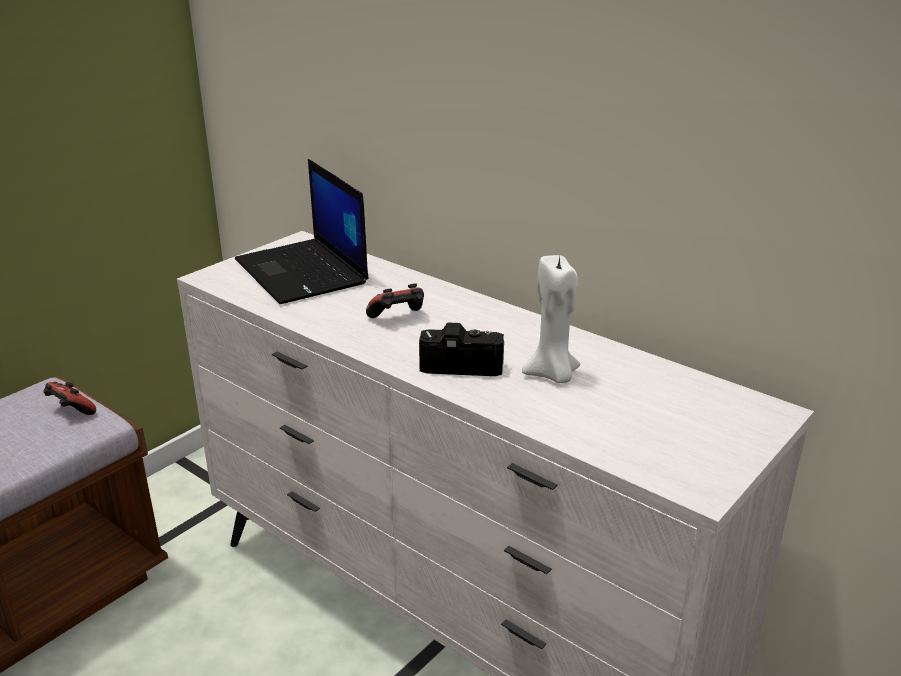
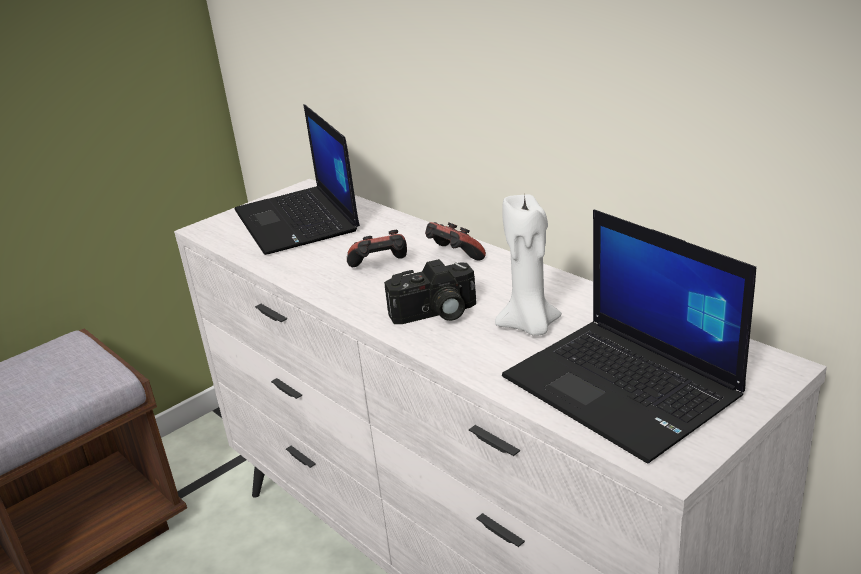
camera: 10 degrees right, 0 degrees up
(71, 411) = (83, 364): game controller -> game controller (453, 257)
(462, 363) = (435, 314): camera -> camera turned 150 degrees clockwise
(648, 428) = (624, 387): none -> laptop

